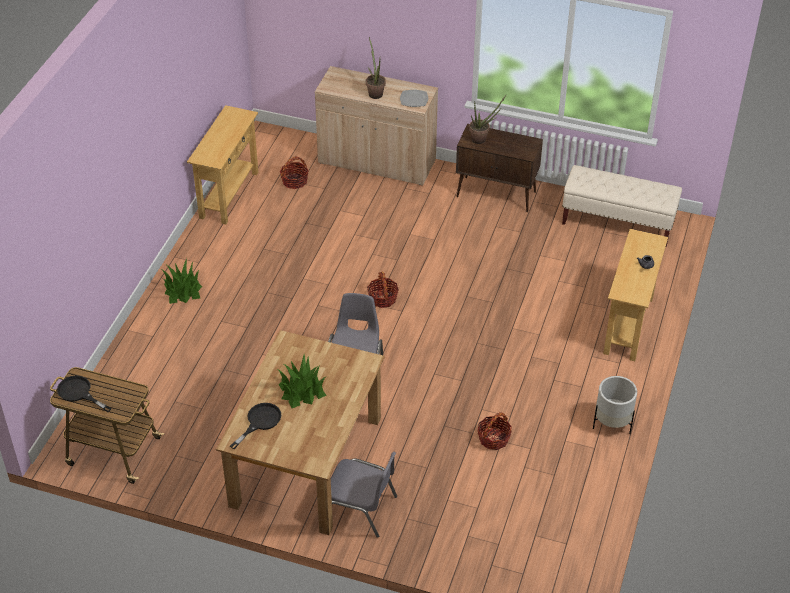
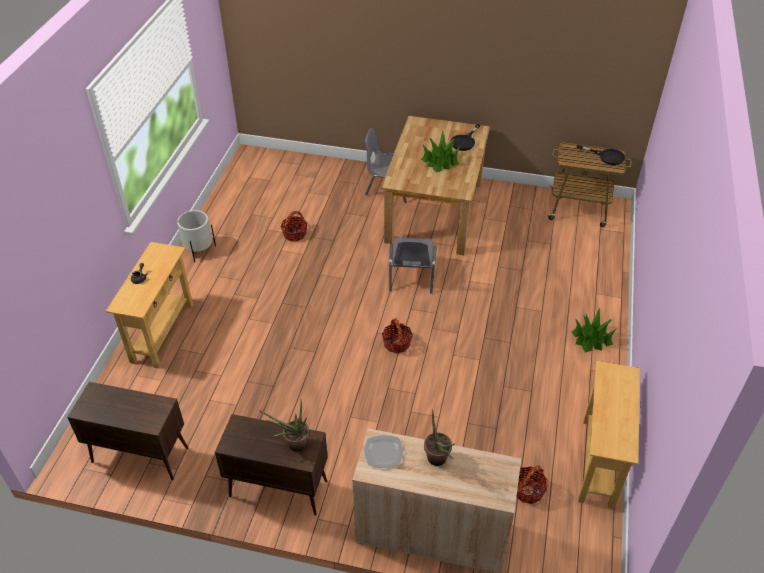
camera: 175 degrees right, 0 degrees up
(618, 223) = (139, 455): beige bench -> brown cabinet

